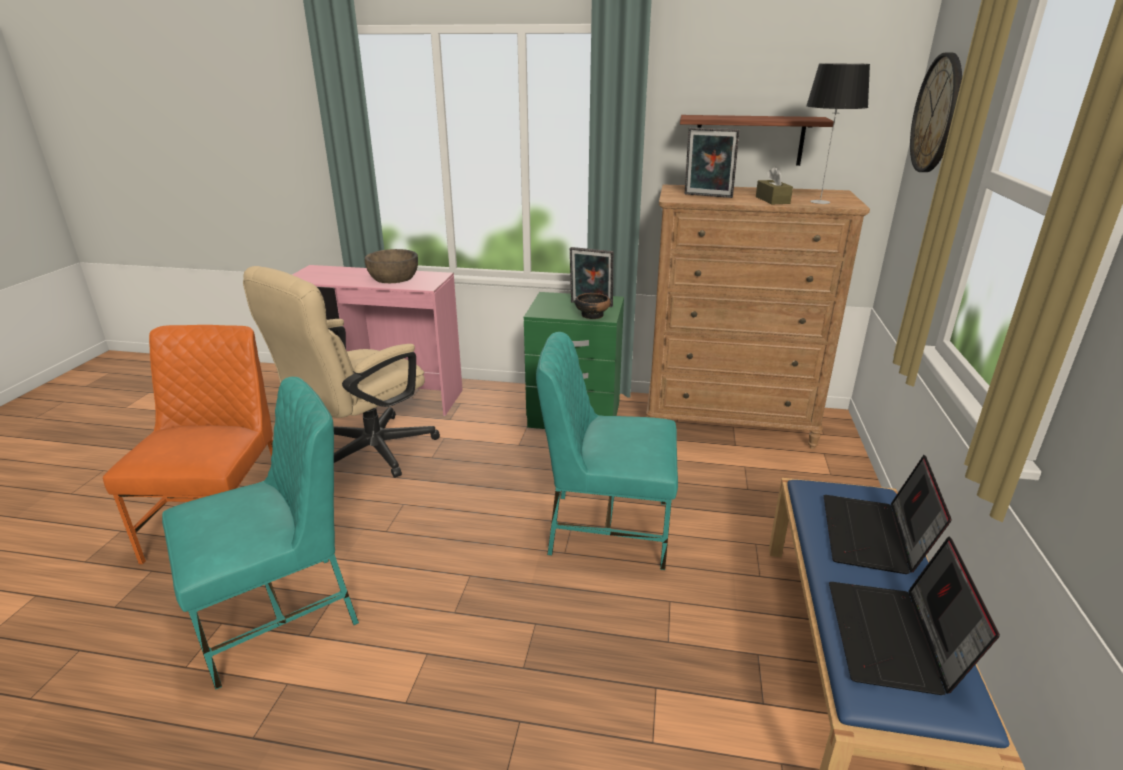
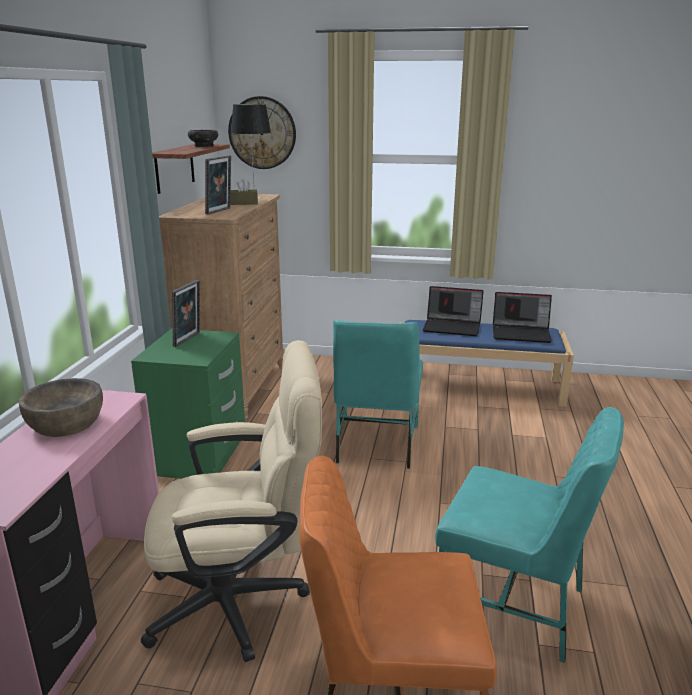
camera: 90 degrees left, 5 degrees down
(280, 614) = (513, 604): turquoise chair -> turquoise chair turned 150 degrees clockwise
(363, 454) = (242, 601): beige office chair -> beige office chair turned 45 degrees counterclockwise
(592, 315) = (217, 339): bowl -> bowl (203, 146)

